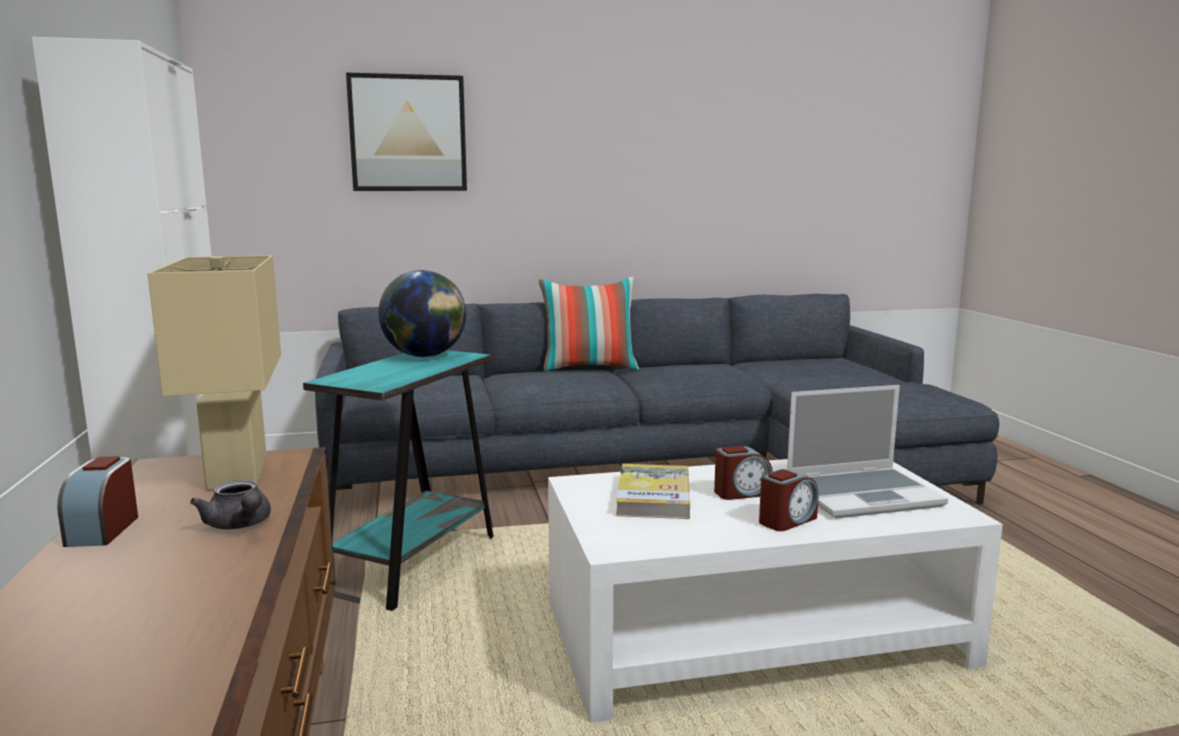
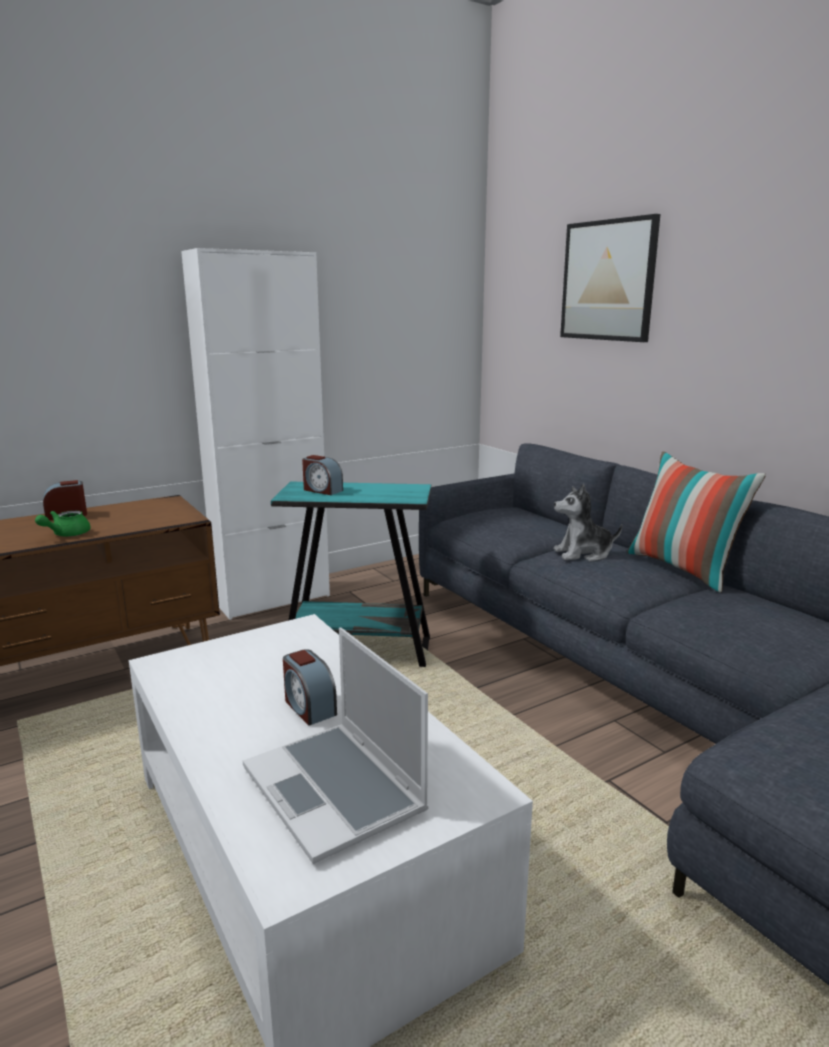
camera: 70 degrees right, 5 degrees up
(238, 473) = (153, 516): beige table lamp -> none
(240, 525) = (66, 534): grey teapot -> green teapot
(424, 356) = (394, 490): globe -> none
(531, 380) = (583, 554): none -> plush toy
(653, 496) = (282, 663): book -> none
(787, 520) = (235, 740): alarm clock -> alarm clock (322, 490)

